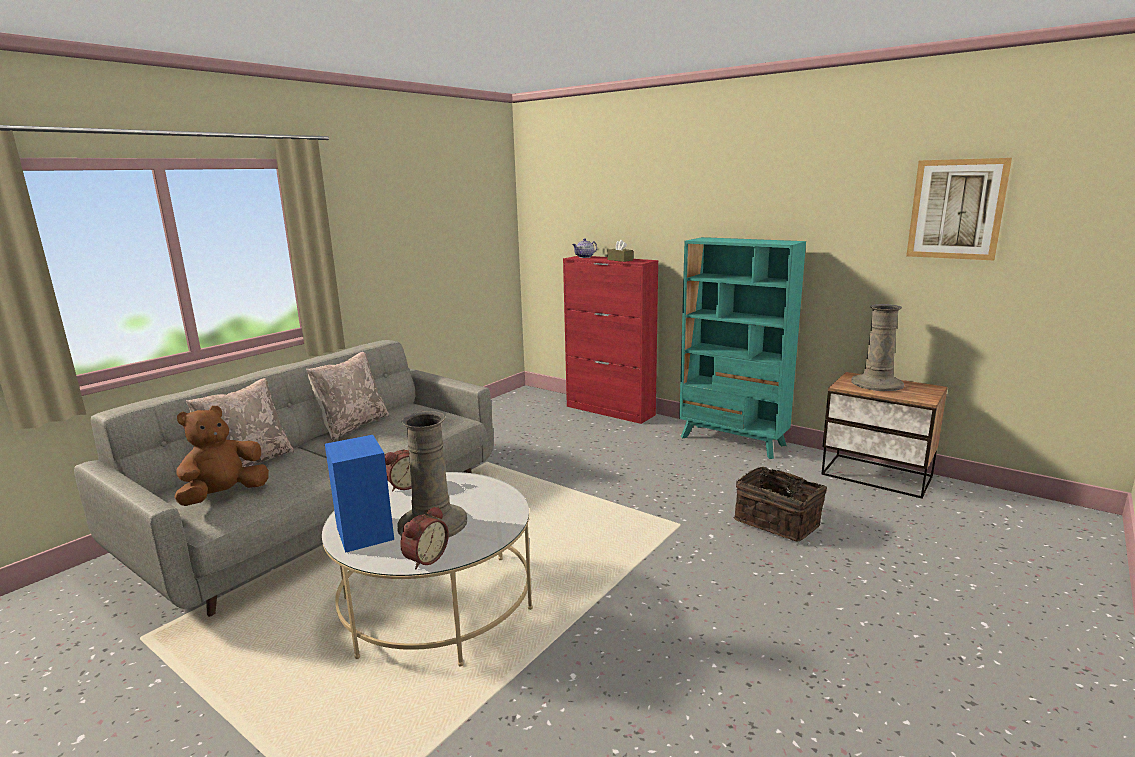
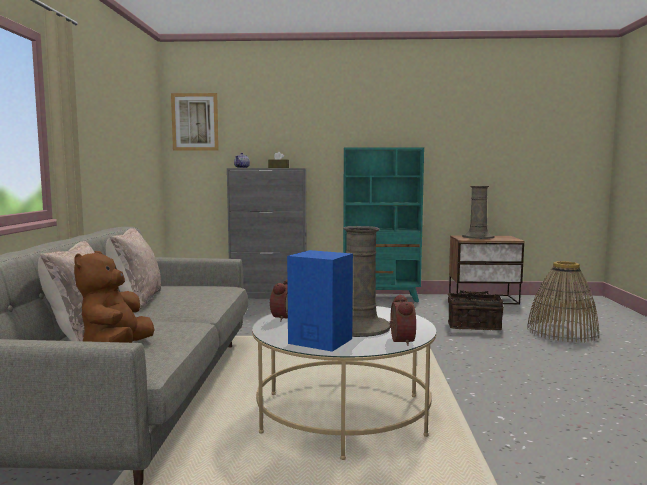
camera: 35 degrees left, 10 degrees down
(610, 411) = (269, 296): red cabinet -> grey cabinet
(898, 571) = (562, 332): none -> basket
(956, 209) = (504, 127): picture -> picture (195, 122)

